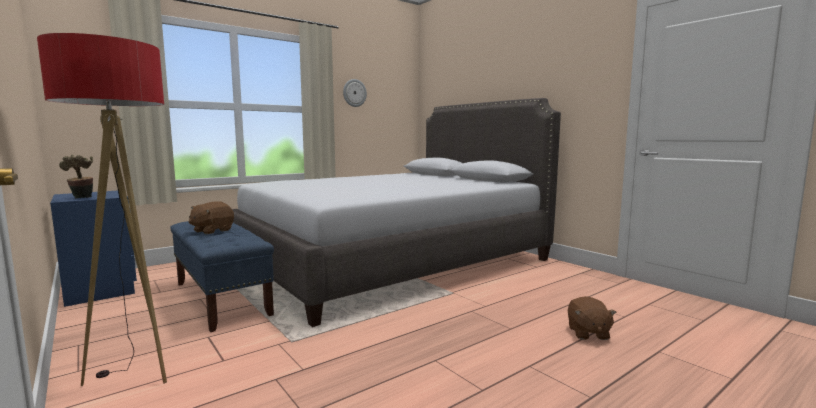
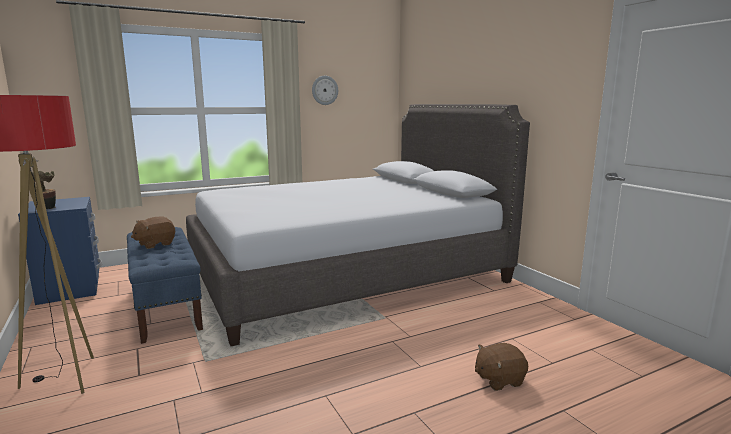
camera: 10 degrees right, 5 degrees up
(587, 333) = (499, 379): brown plush toy -> brown plush toy turned 60 degrees clockwise

